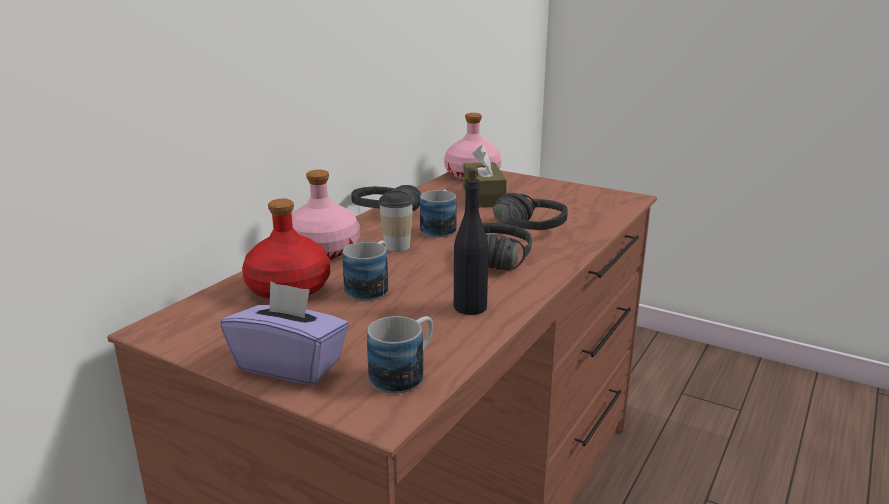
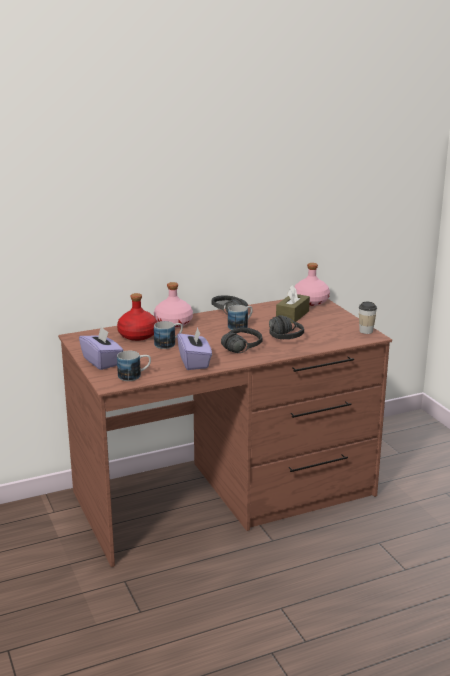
camera: 35 degrees right, 0 degrees up
(397, 246) = (207, 329): cup -> cup (366, 331)
(470, 307) = (194, 362): black bottle -> purple tissue box

